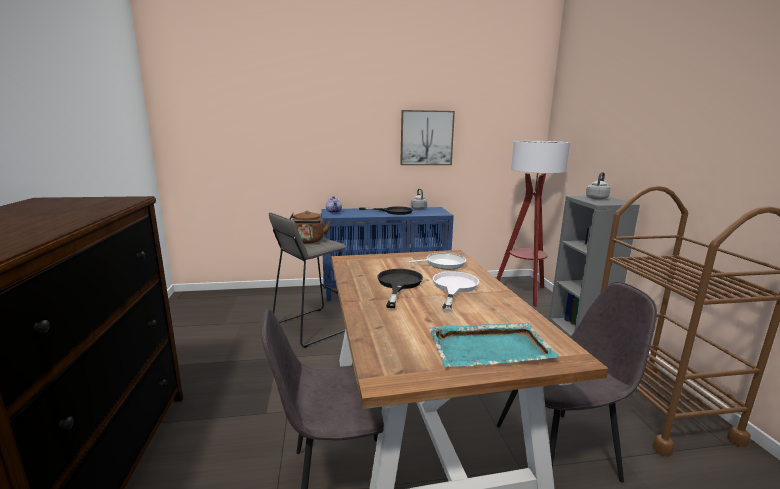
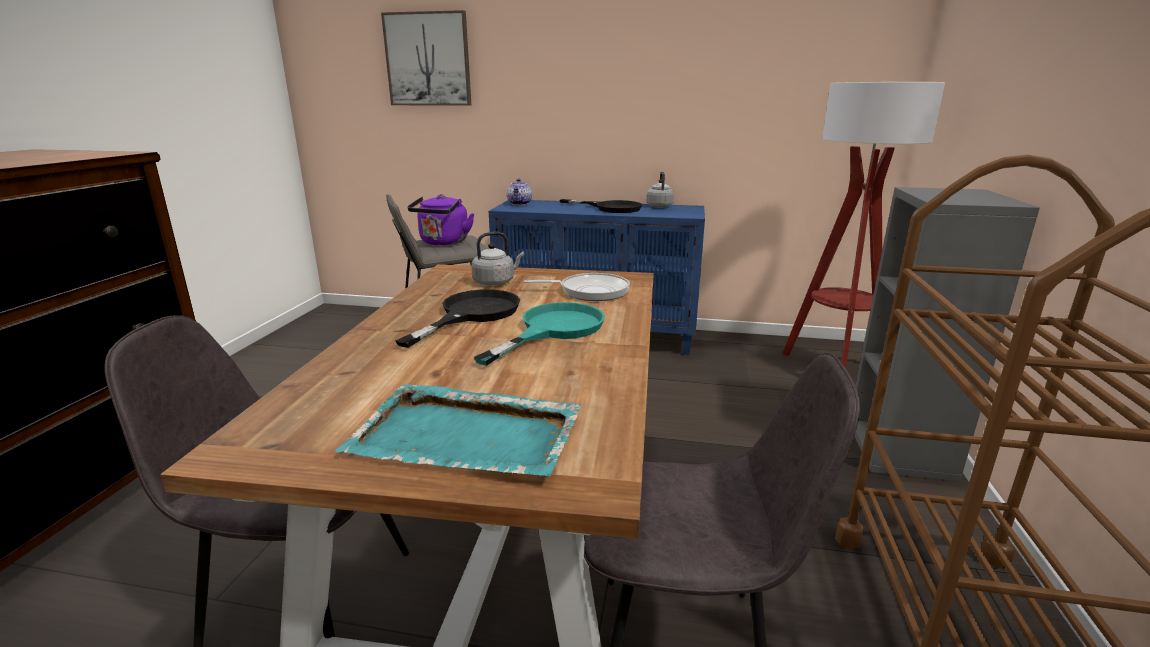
camera: 20 degrees right, 5 degrees up
(308, 241) = (443, 242): brown kettle -> purple kettle
(426, 138) = (681, 83): picture -> picture (428, 60)
(454, 287) = (553, 329): white frying pan -> turquoise frying pan
(597, 198) = (957, 193): grey kettle -> grey kettle (496, 282)

